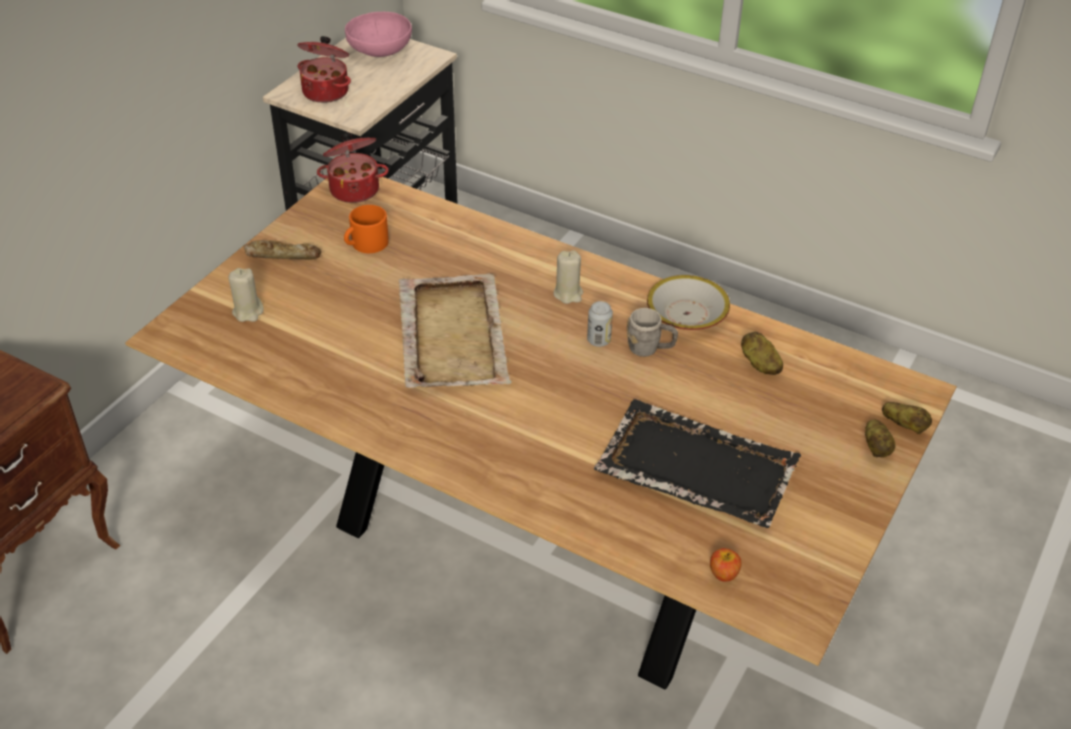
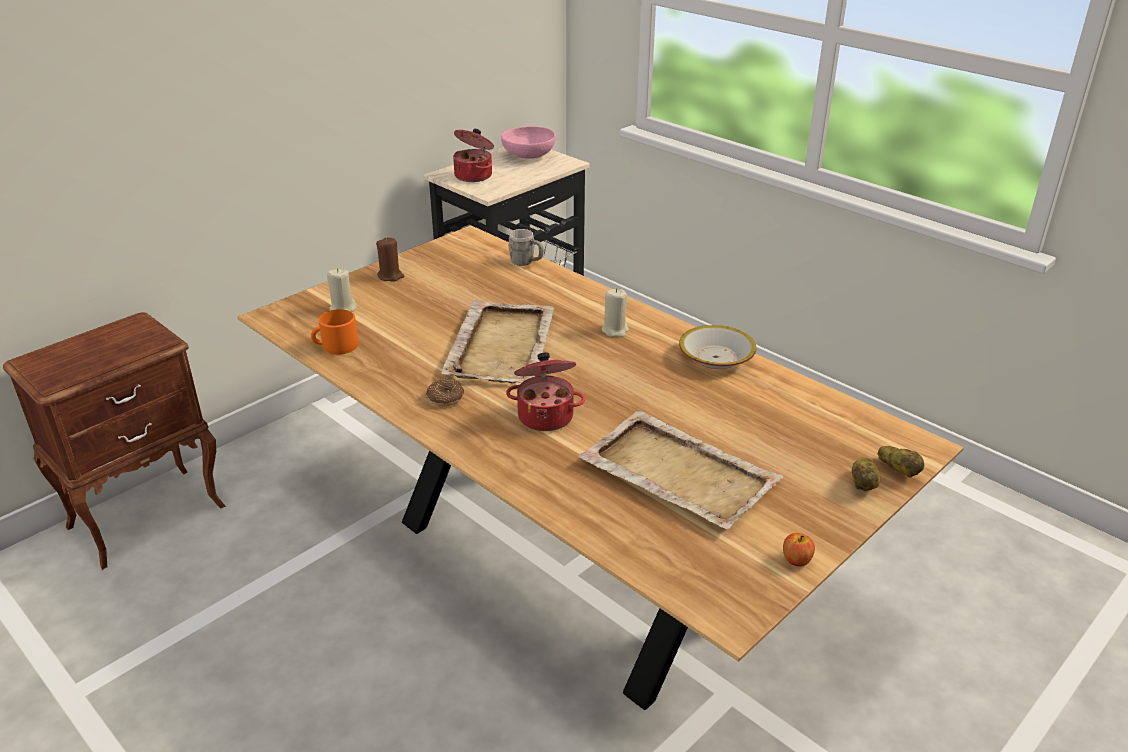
camera: 15 degrees right, 10 degrees down
(283, 254) = (390, 276): bread -> brown candle
(354, 189) = (469, 241): cooking pot -> cooking pot (546, 415)
(366, 244) = (460, 277): orange mug -> orange mug (335, 346)
(419, 416) = (445, 398): none -> donut
(598, 340) = (627, 366): can -> none
(650, 349) = (671, 378): grey mug -> grey mug (526, 262)
(695, 467) = (677, 472): black tray -> beige tray
(723, 574) = (670, 562): apple -> apple (796, 560)
(759, 364) = (770, 403): potato -> none

